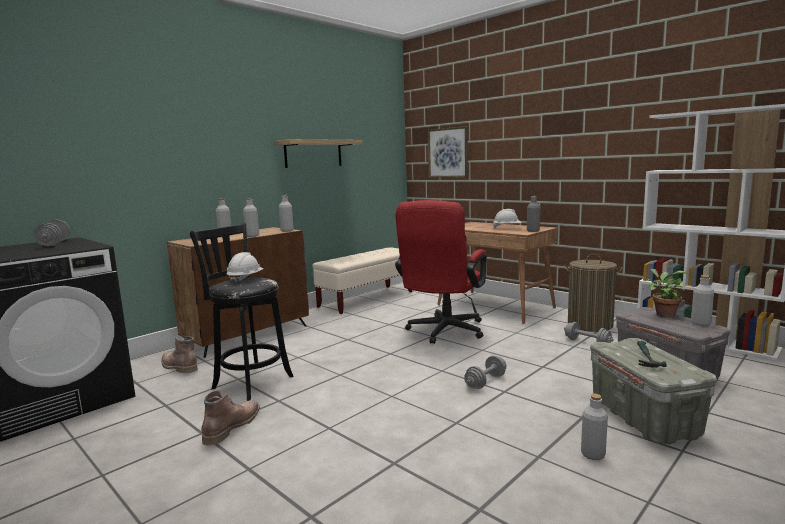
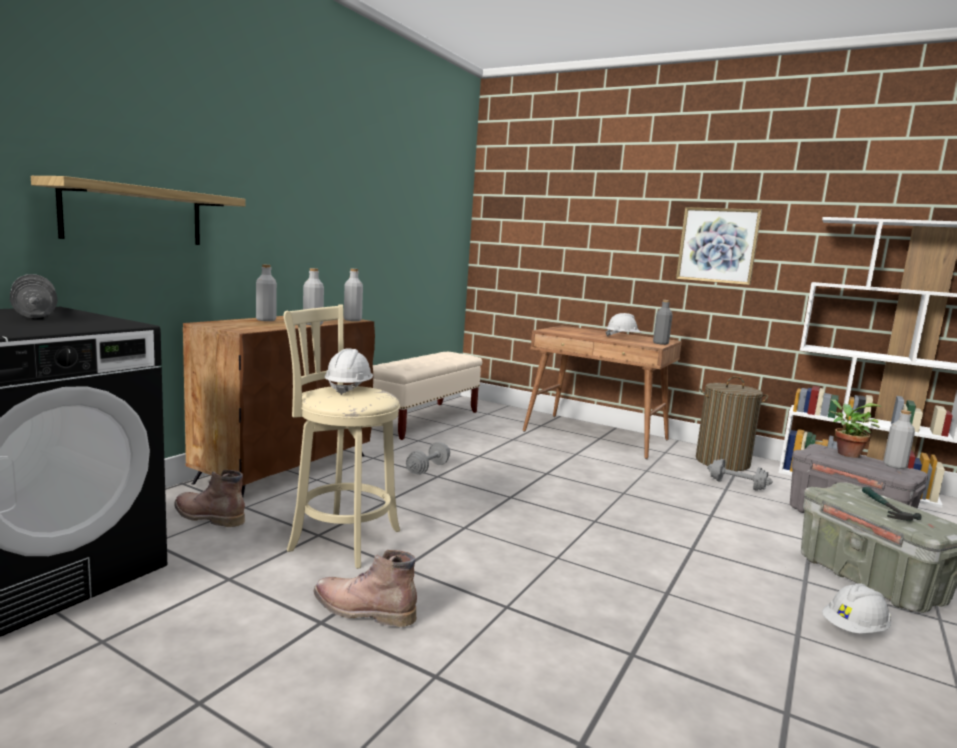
camera: 15 degrees left, 0 degrees up
(232, 426) = (362, 610): brown boot -> brown boot turned 75 degrees counterclockwise
(250, 381) = (340, 539): black stool -> beige stool
(313, 154) = (373, 214): shelf -> shelf (134, 215)
(443, 332) = (558, 469): red office chair -> none
(448, 153) = (535, 234): picture -> picture (717, 245)
(485, 382) = (660, 536): grey dumbbell -> grey dumbbell (428, 469)
(593, 454) = (854, 629): grey bottle -> white hard hat

